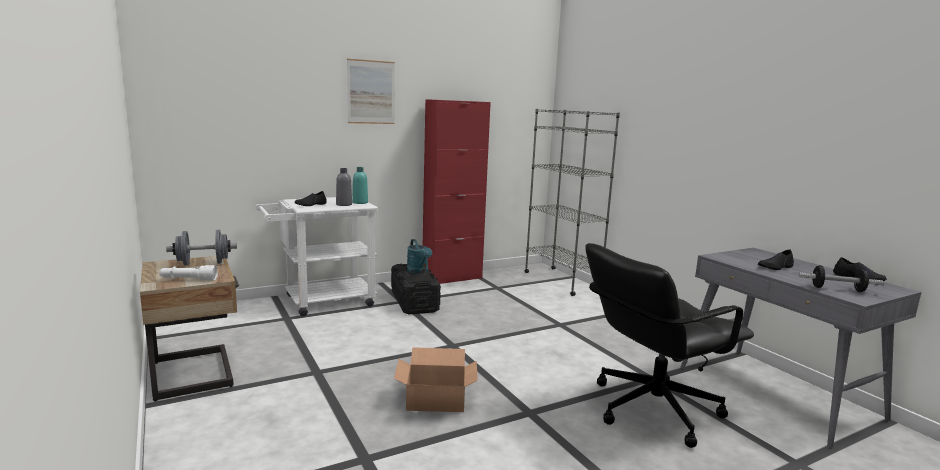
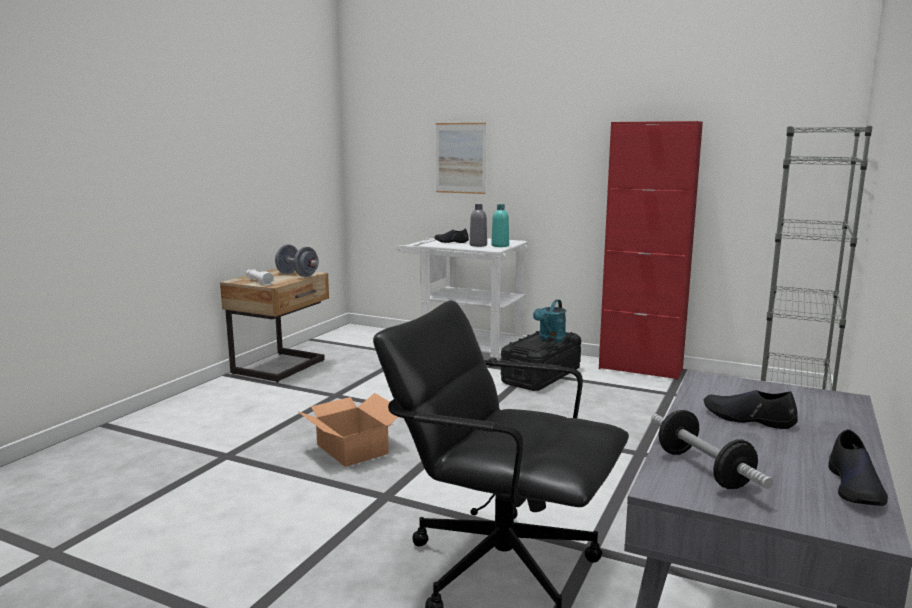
camera: 55 degrees right, 0 degrees up
(371, 92) = (550, 117): picture -> picture (460, 158)

